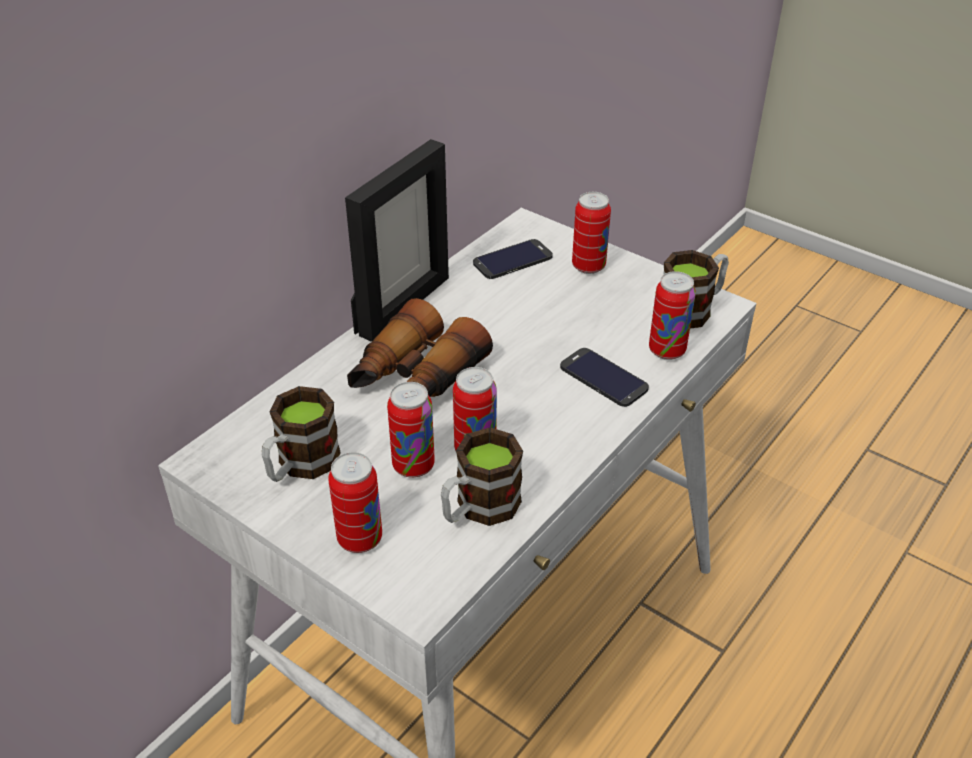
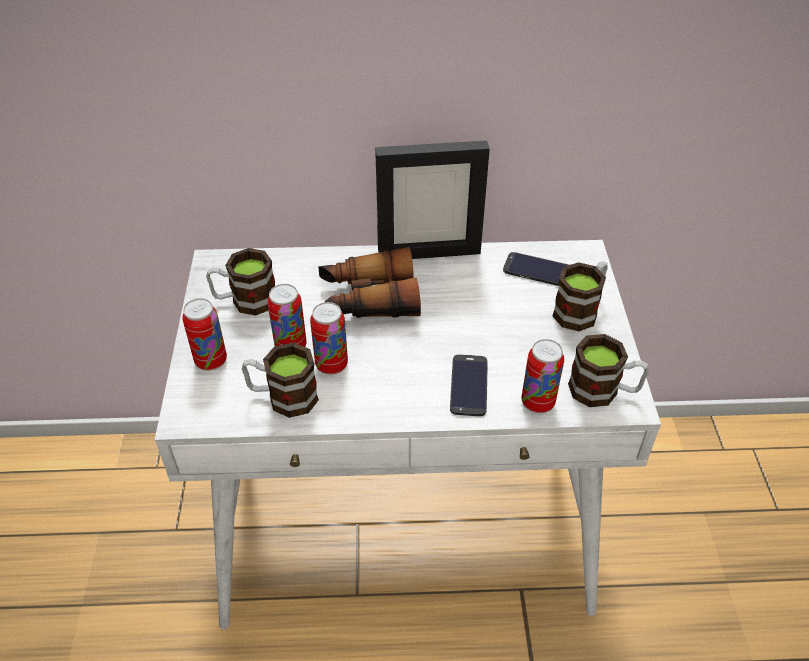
camera: 50 degrees right, 5 degrees up
(588, 266) = (580, 309): can -> mug

